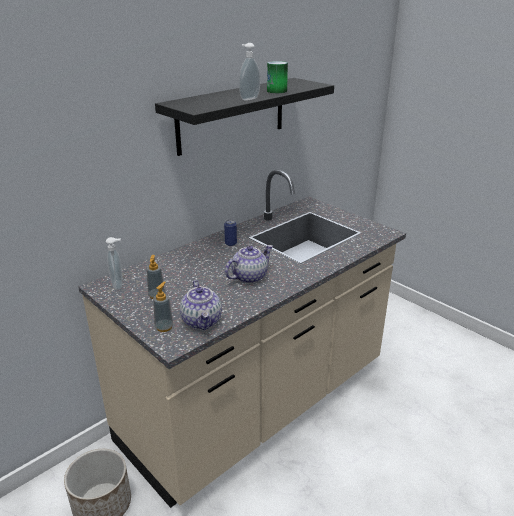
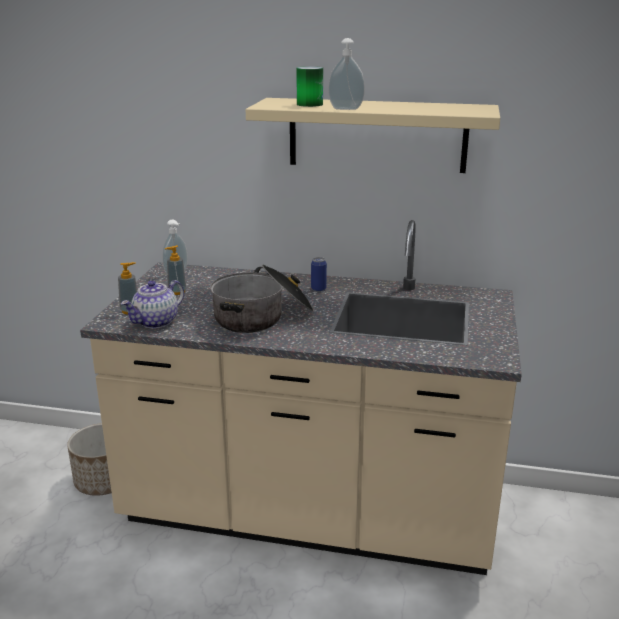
camera: 55 degrees right, 5 degrees down
(232, 115) = (377, 135): black shelf -> beige shelf
(249, 277) = (263, 317): teapot -> cooking pot
(277, 91) = (405, 109): can -> can (309, 104)

